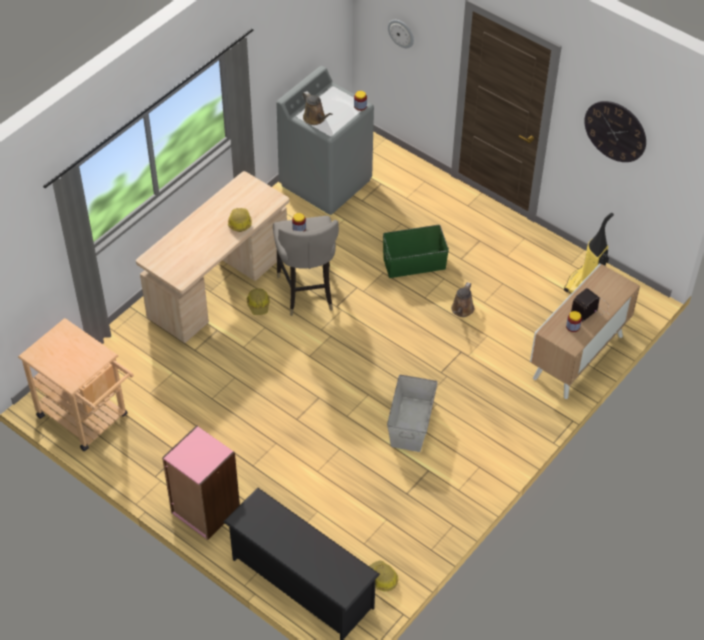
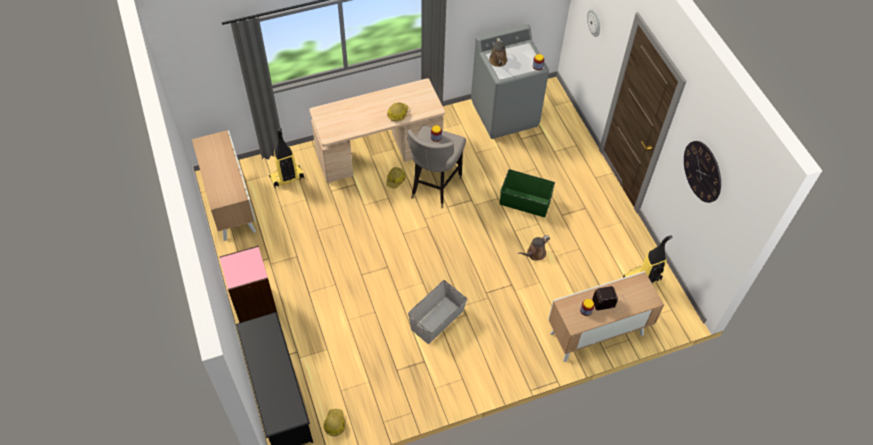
camera: 30 degrees right, 5 degrees up
(88, 419) = (230, 204): beige cart -> cabinet
(133, 360) = (287, 178): none -> vacuum cleaner

